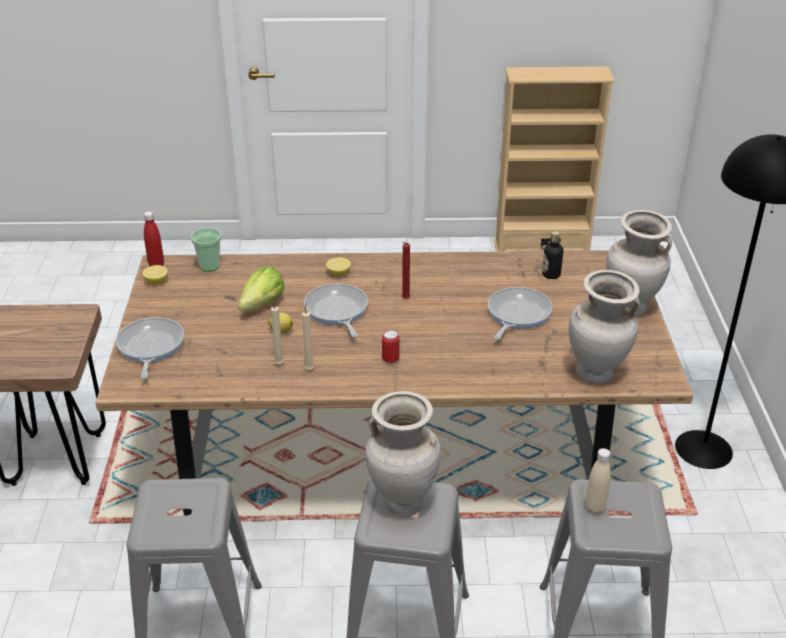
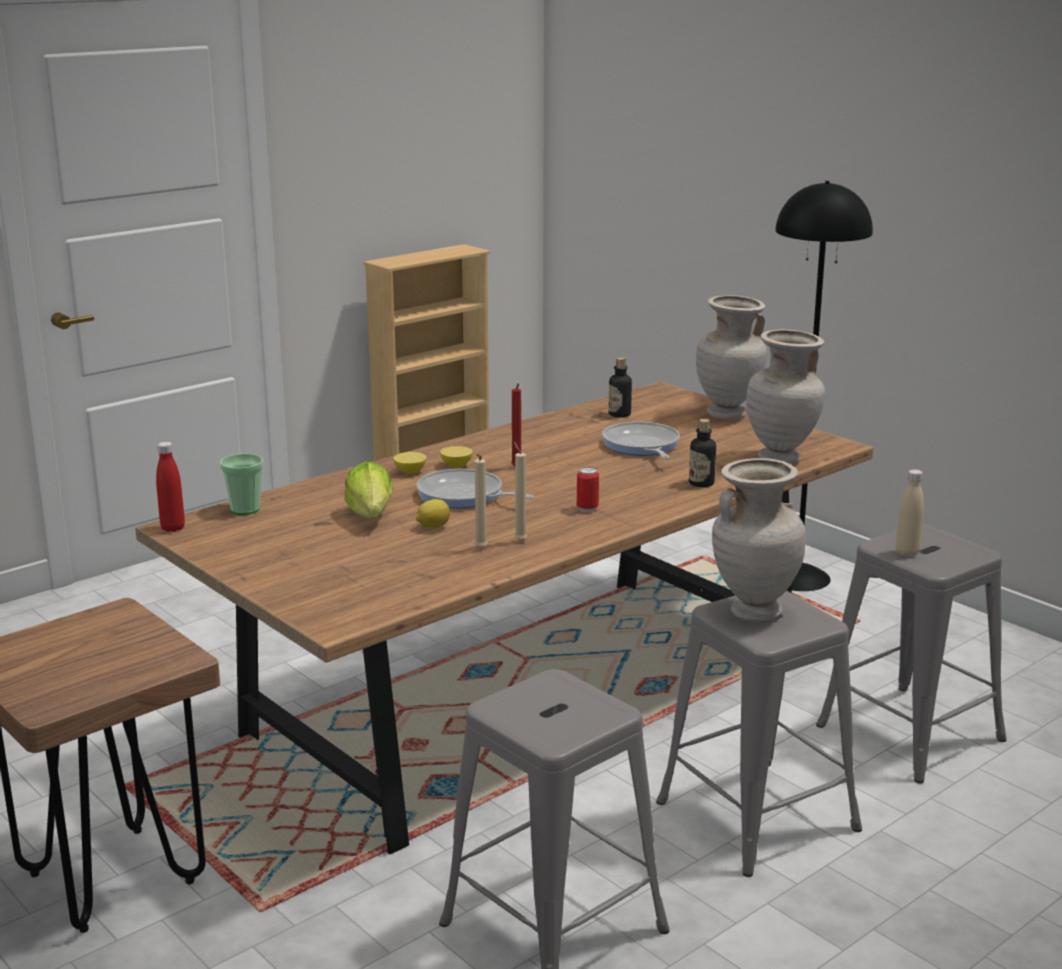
camera: 40 degrees left, 15 degrees down
(150, 347) = (304, 586): frying pan -> none
(156, 281) = (201, 539): lemon -> lemon (456, 465)
(500, 372) = (701, 483): none -> bottle

